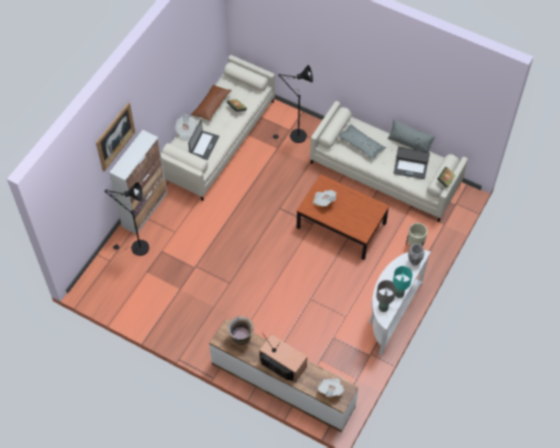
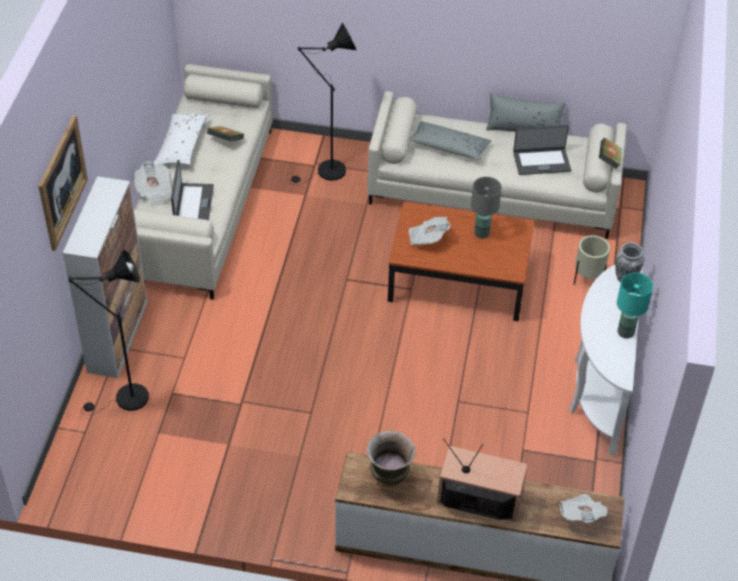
camera: 20 degrees left, 10 degrees down
(211, 106) = (181, 146): brown pillow -> white pillow
(383, 307) = (611, 359): grey table lamp -> grey table lamp (482, 233)

